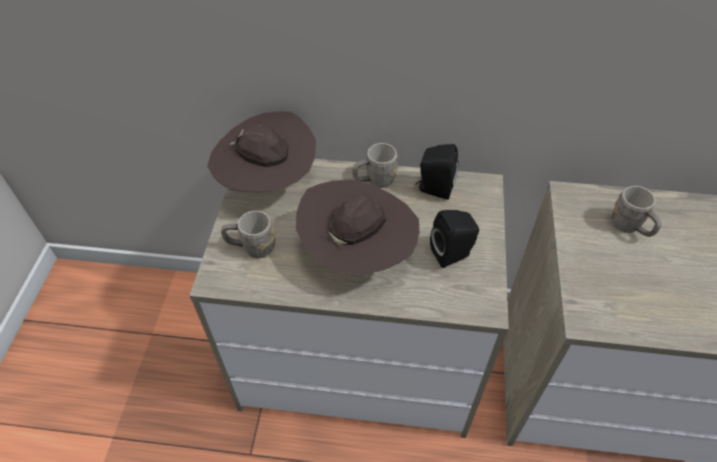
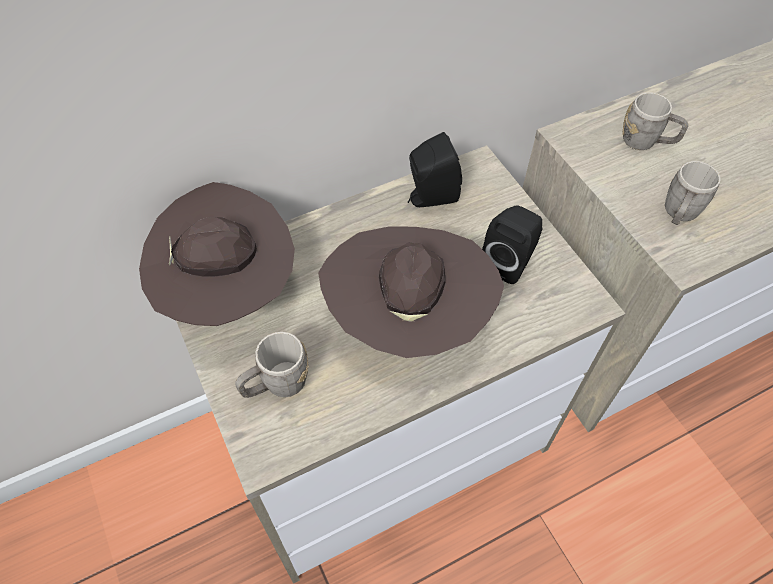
camera: 35 degrees left, 5 degrees up
(375, 181) = (357, 221): grey mug -> grey mug (678, 214)

